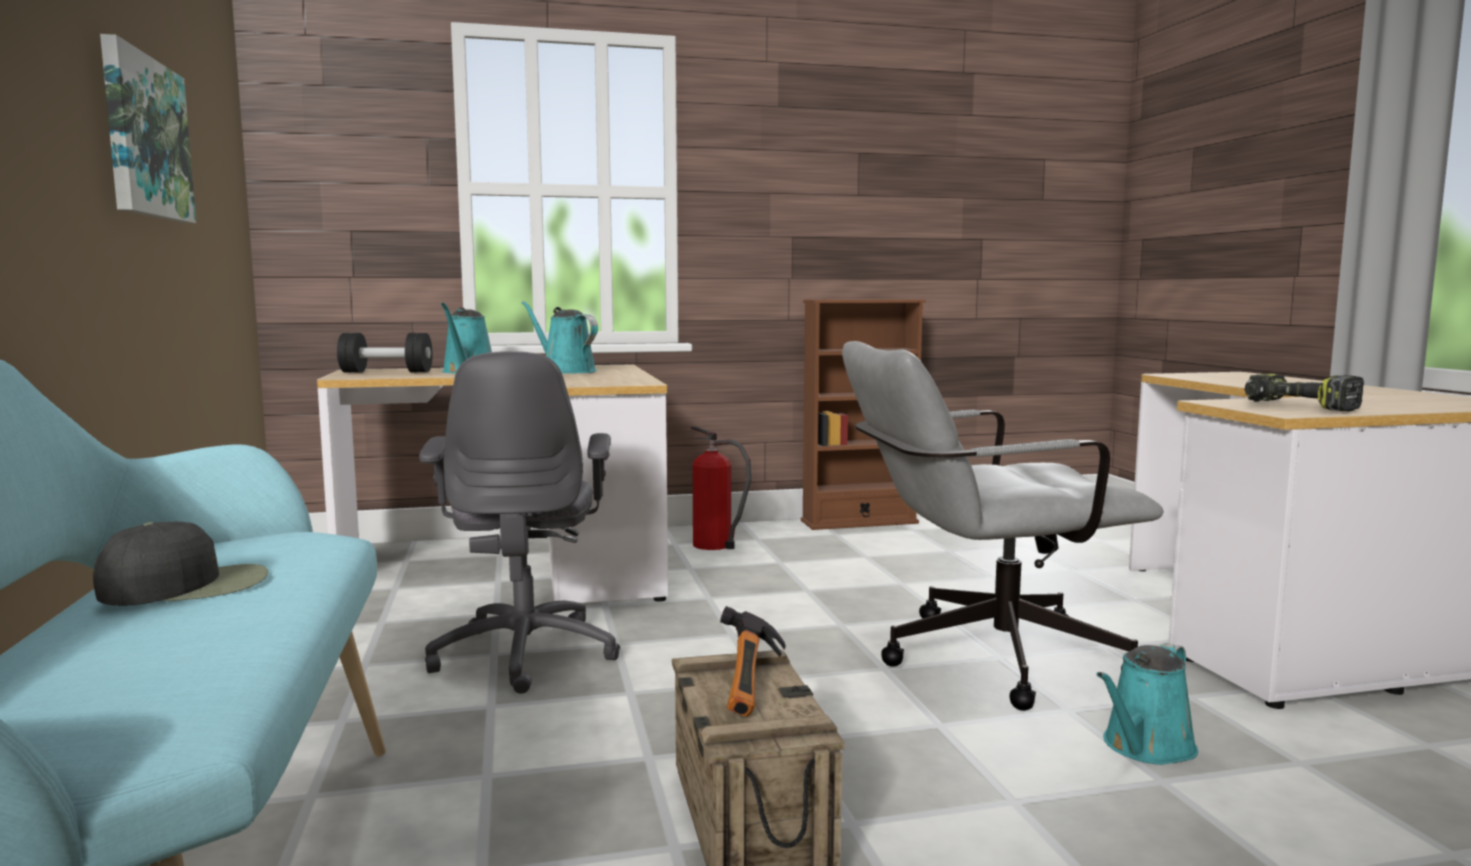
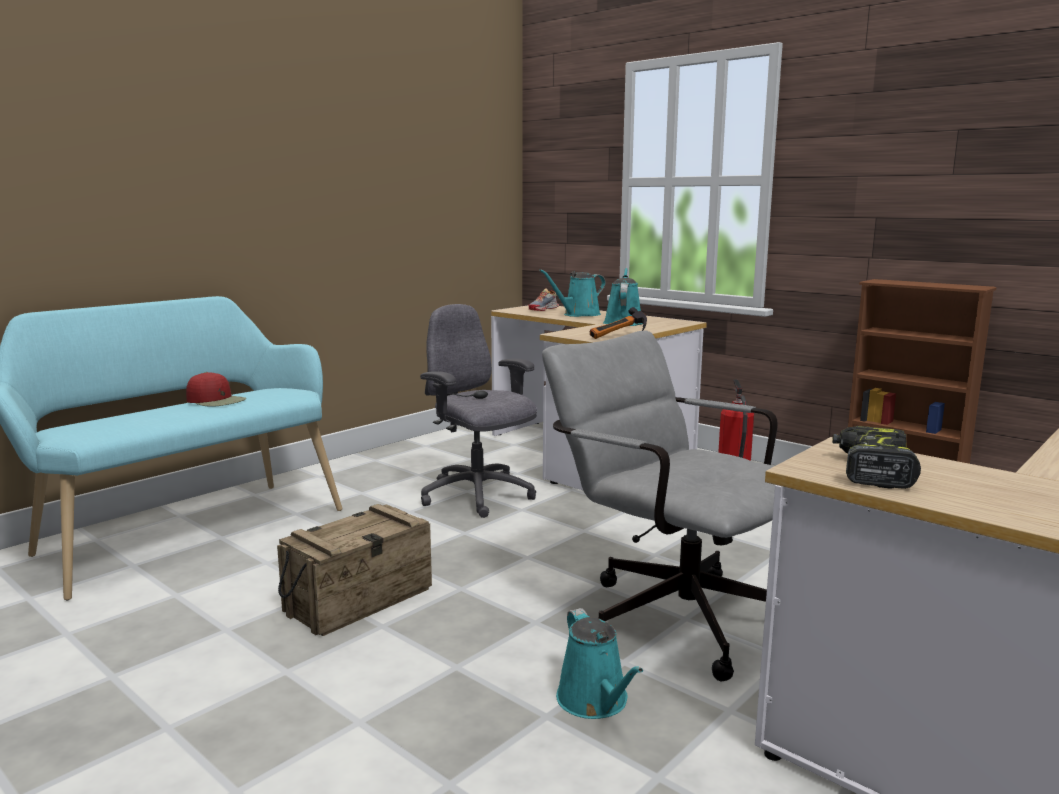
camera: 55 degrees right, 5 degrees up
(144, 138) = (387, 179): picture -> none
(187, 586) = (216, 400): black cap -> red cap
(387, 372) = (543, 309): black dumbbell -> shoe
(526, 653) = (478, 496): grey office chair -> grey office chair turned 90 degrees clockwise
(754, 686) = (368, 528): hammer -> hammer (620, 336)
(1145, 748) = (595, 702): turquoise watering can -> turquoise watering can turned 120 degrees counterclockwise

